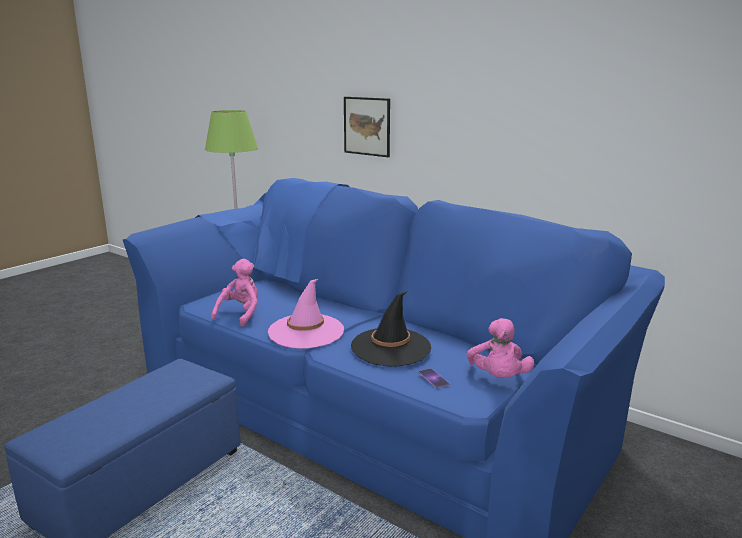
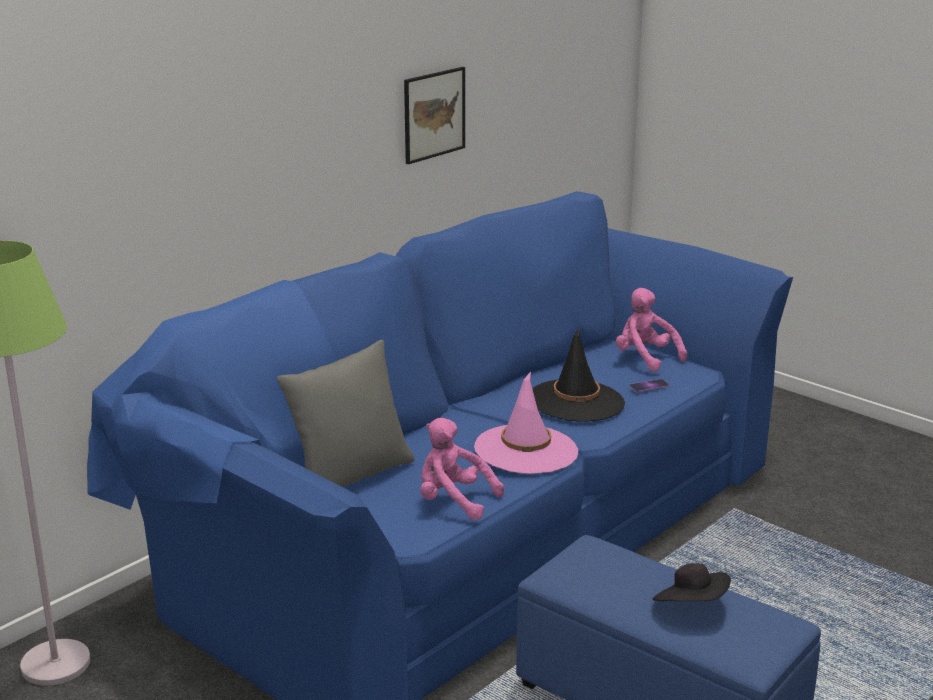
camera: 85 degrees left, 5 degrees up
(114, 412) = (691, 606): none -> black hat
(279, 291) = (350, 477): none -> grey pillow
(367, 126) = (227, 182): picture -> picture (434, 114)
(498, 378) = (645, 358): pink plush toy -> pink plush toy turned 135 degrees counterclockwise

